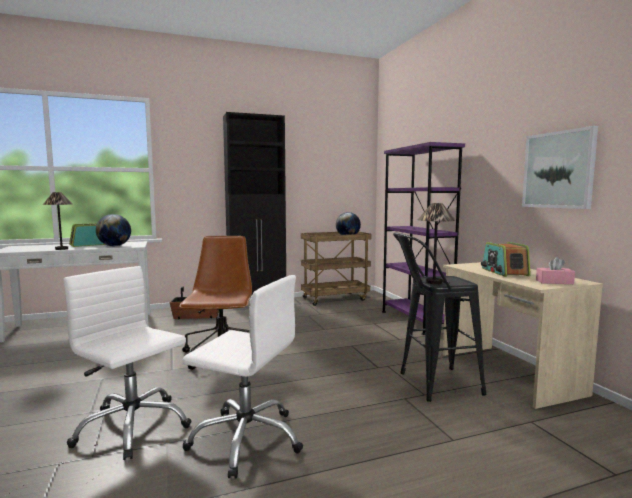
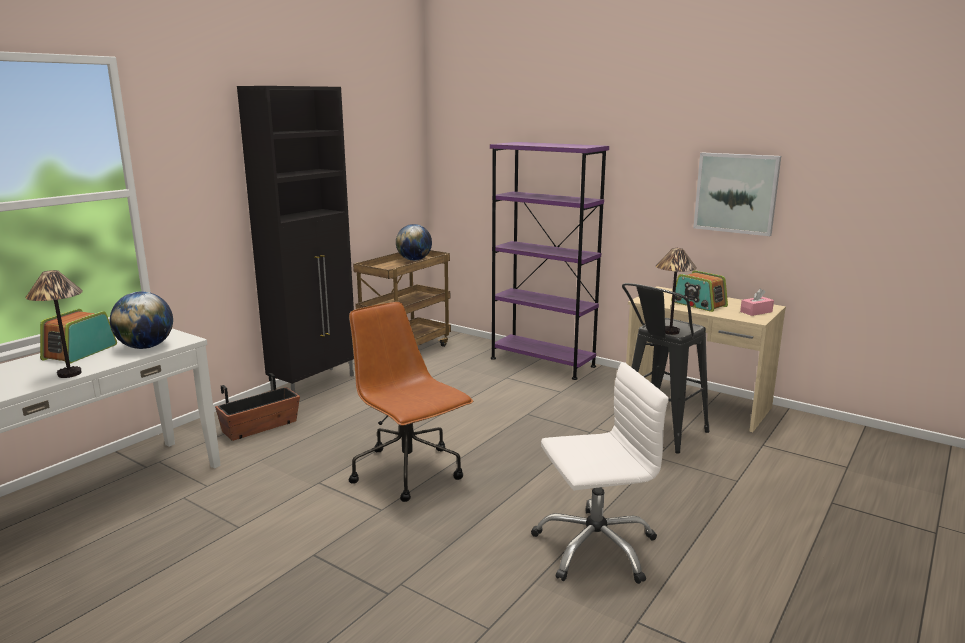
camera: 35 degrees left, 10 degrees up
(132, 427) = (469, 585): white office chair -> none

